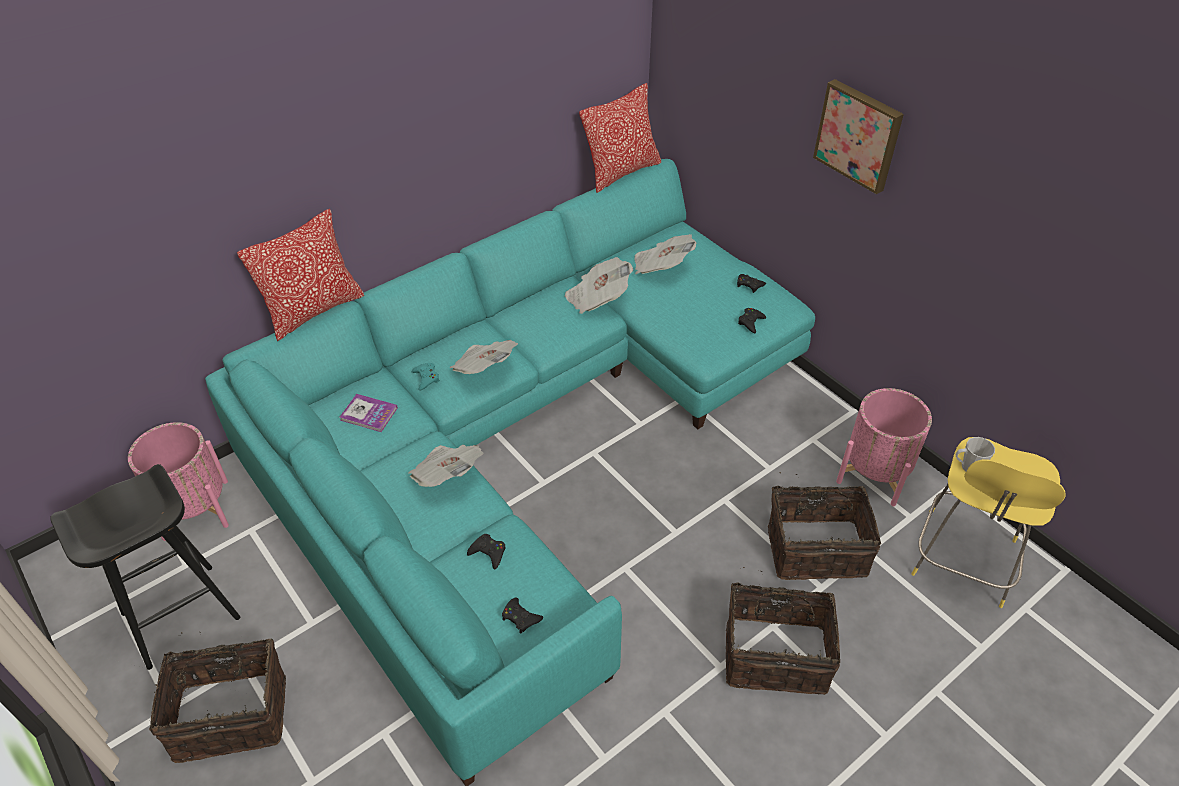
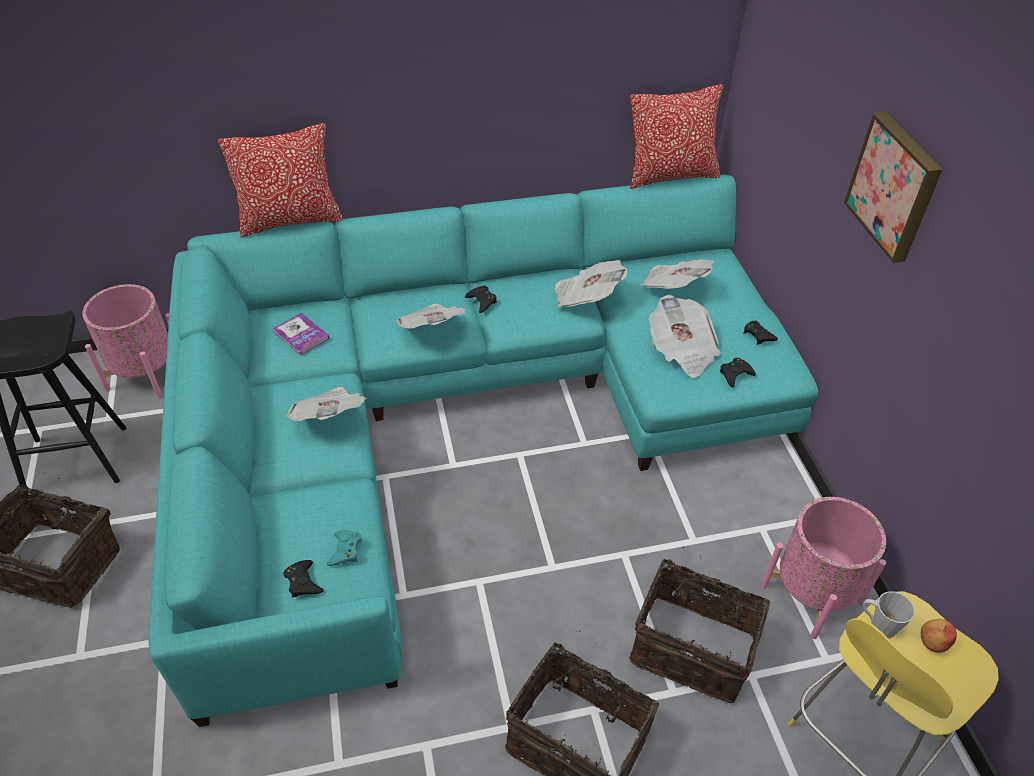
camera: 25 degrees right, 0 degrees up
(426, 378) = (373, 320): turquoise game controller -> turquoise game controller (345, 550)
(488, 553) = (317, 506): black game controller -> black game controller (482, 301)
(699, 317) = (681, 351): none -> newspaper
(1006, 464) = (932, 642): none -> apple

